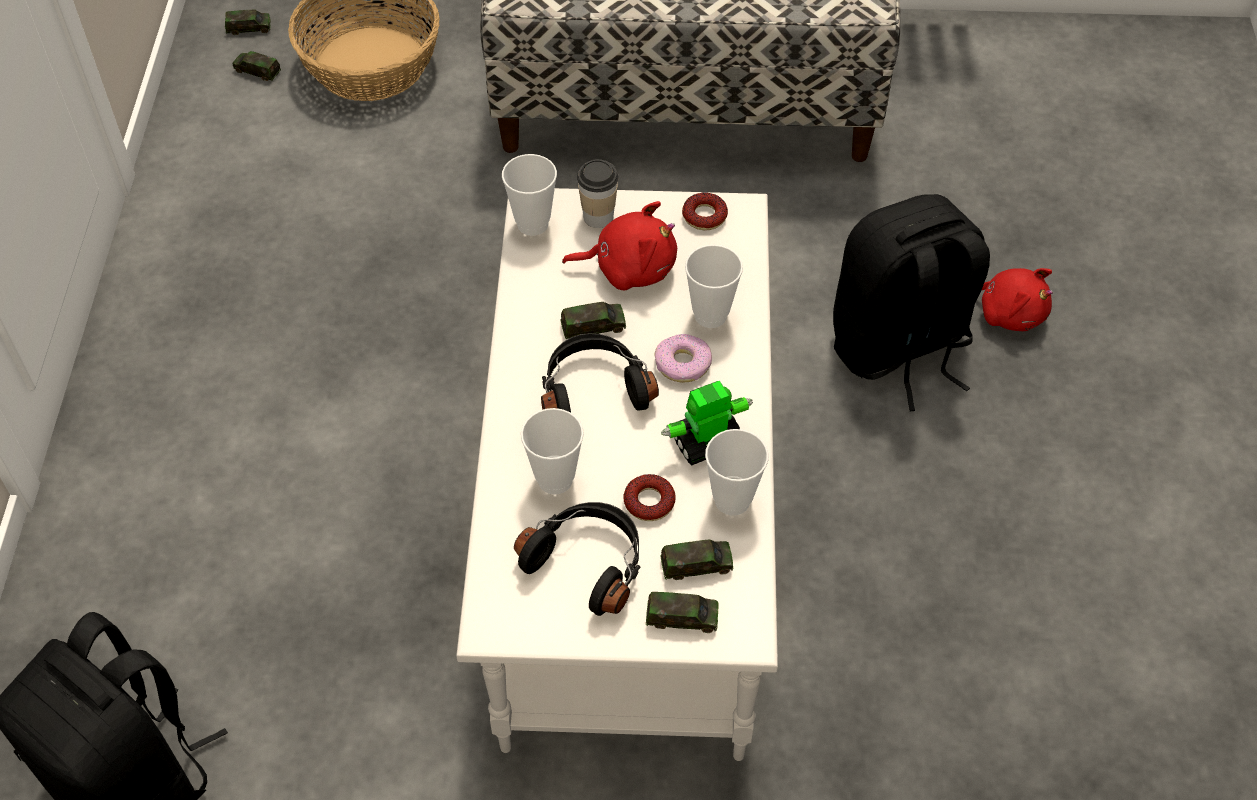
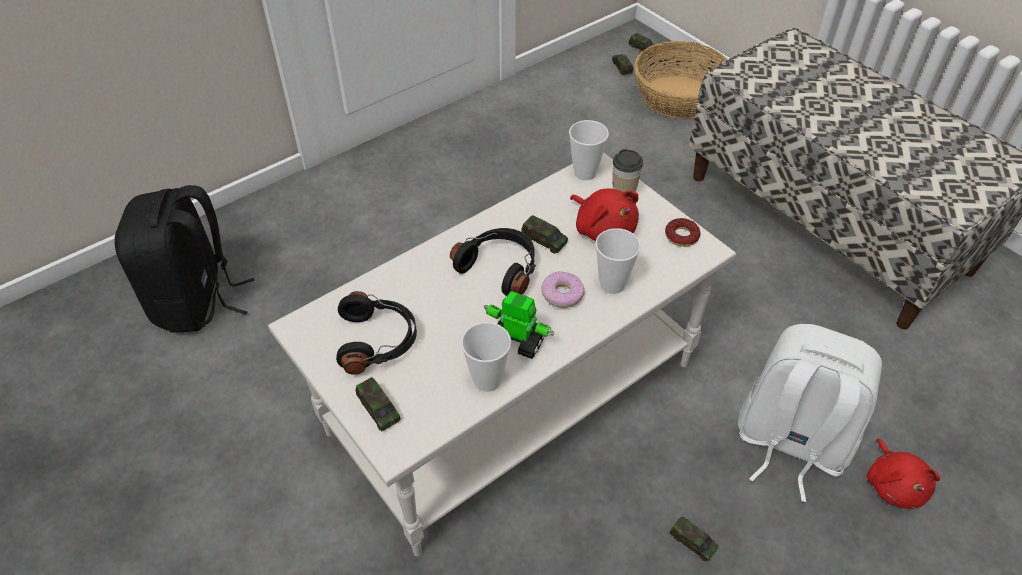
camera: 50 degrees right, 5 degrees down
(555, 479) = (421, 291): cup -> none
(649, 502) = (447, 341): donut -> none
(696, 565) = (423, 392): toy car -> toy car (692, 542)
(899, 349) = (790, 442): black backpack -> white backpack

